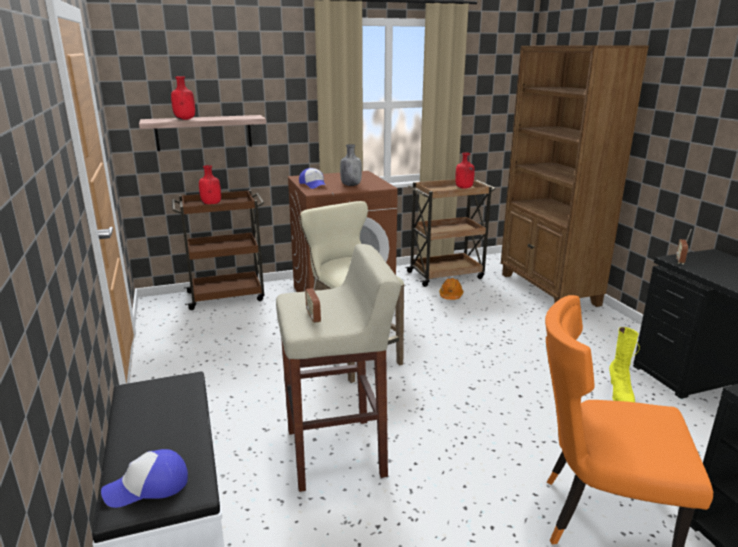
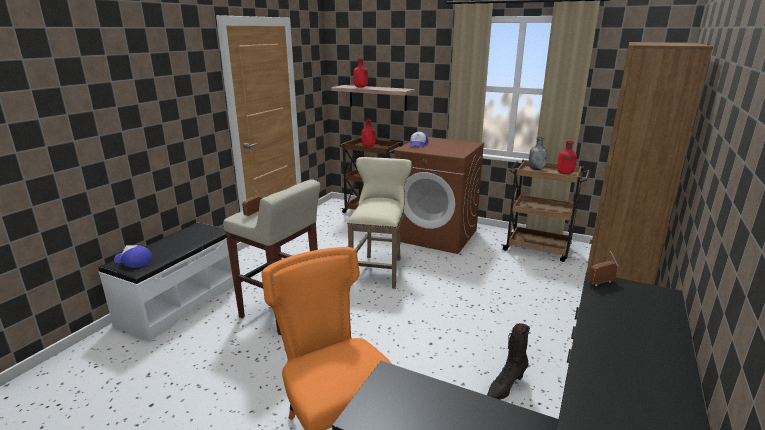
camera: 45 degrees right, 0 degrees up
(351, 185) = (440, 149): grey bottle -> grey bottle (536, 169)
(451, 296) = (512, 263): orange hard hat -> none
(620, 396) = (505, 387): yellow boot -> black boot

